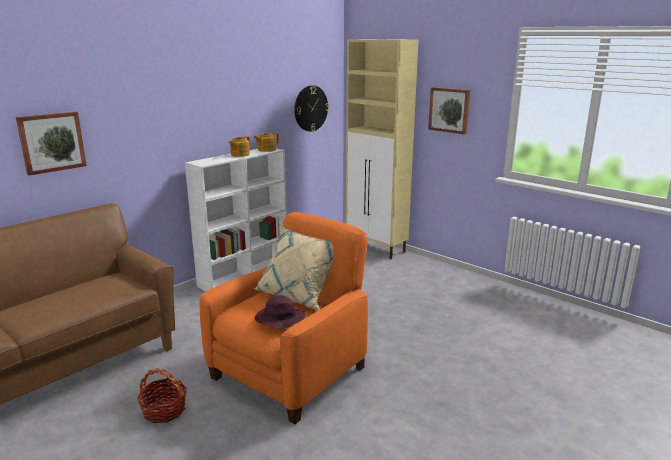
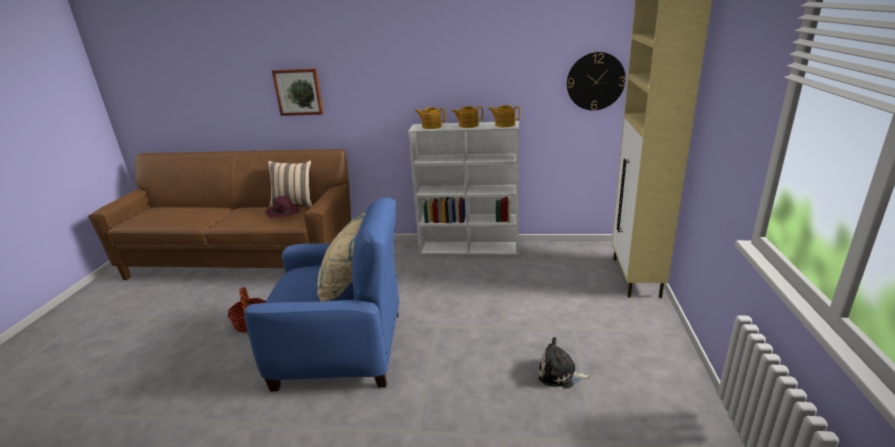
camera: 55 degrees right, 5 degrees up
(79, 280) = (294, 203): none -> beige pillow
(210, 160) = (431, 126): none -> teapot
(279, 319) = (292, 294): purple hat -> purple hat (283, 213)
(290, 372) = (342, 349): orange armchair -> blue armchair
(430, 306) = (560, 374): none -> plush toy
(449, 110) = (725, 108): picture -> none

